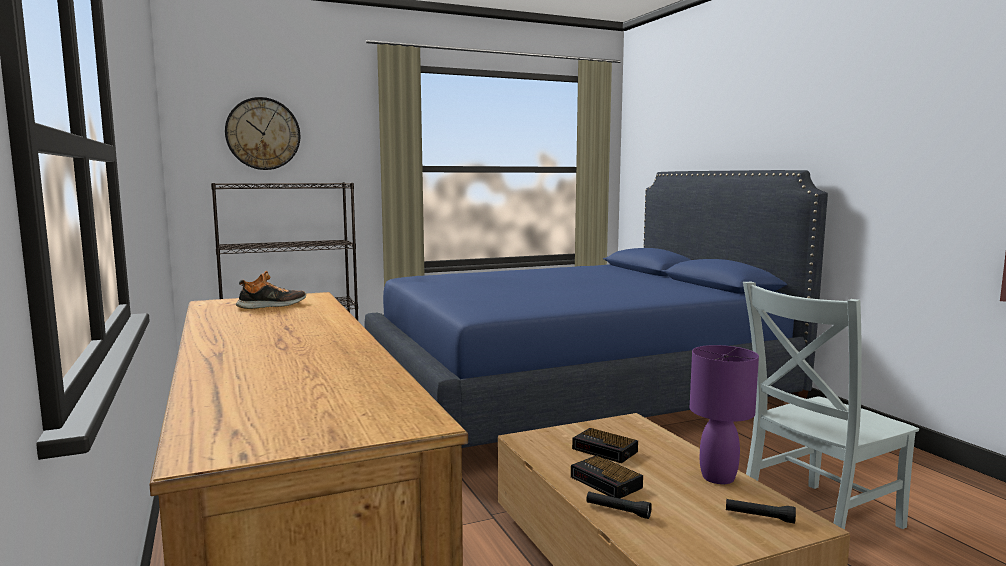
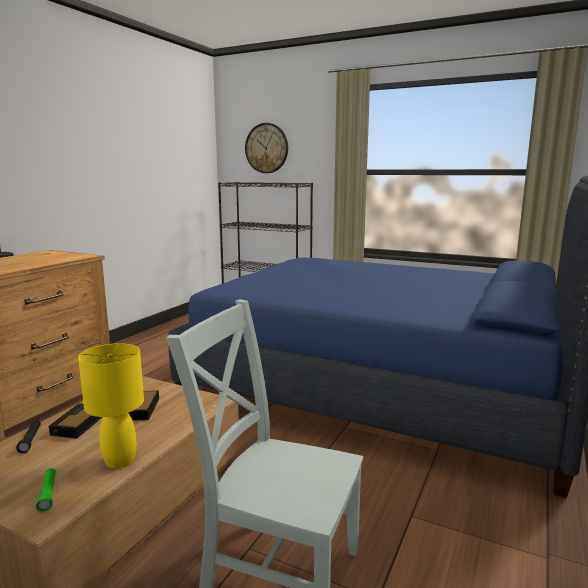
camera: 50 degrees right, 5 degrees up
(272, 306) = (46, 257): shoe -> none
(718, 478) = (119, 461): purple table lamp -> yellow table lamp
(759, 517) = (48, 494): black flashlight -> green flashlight

